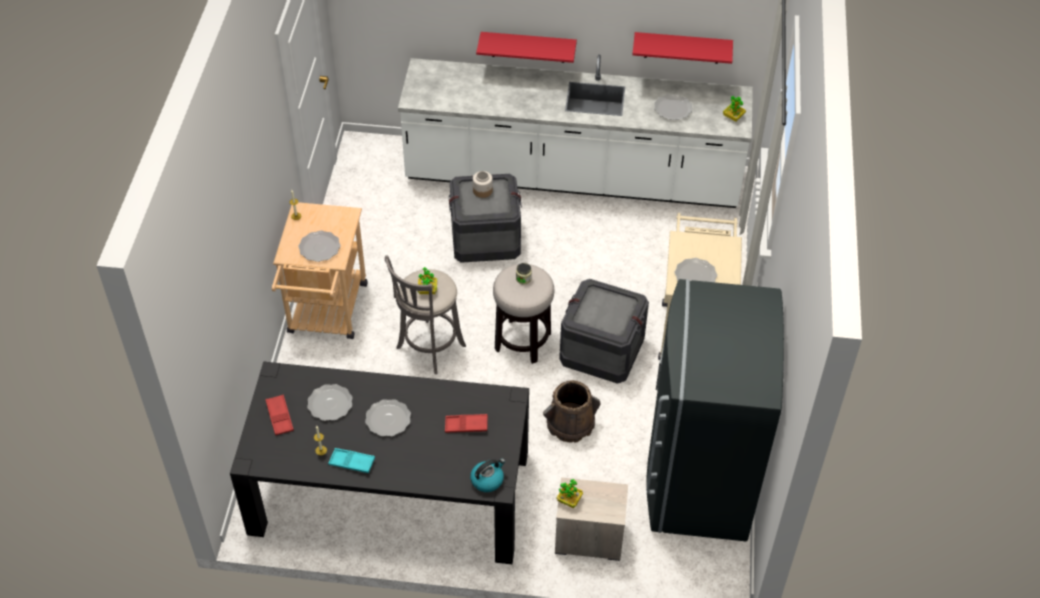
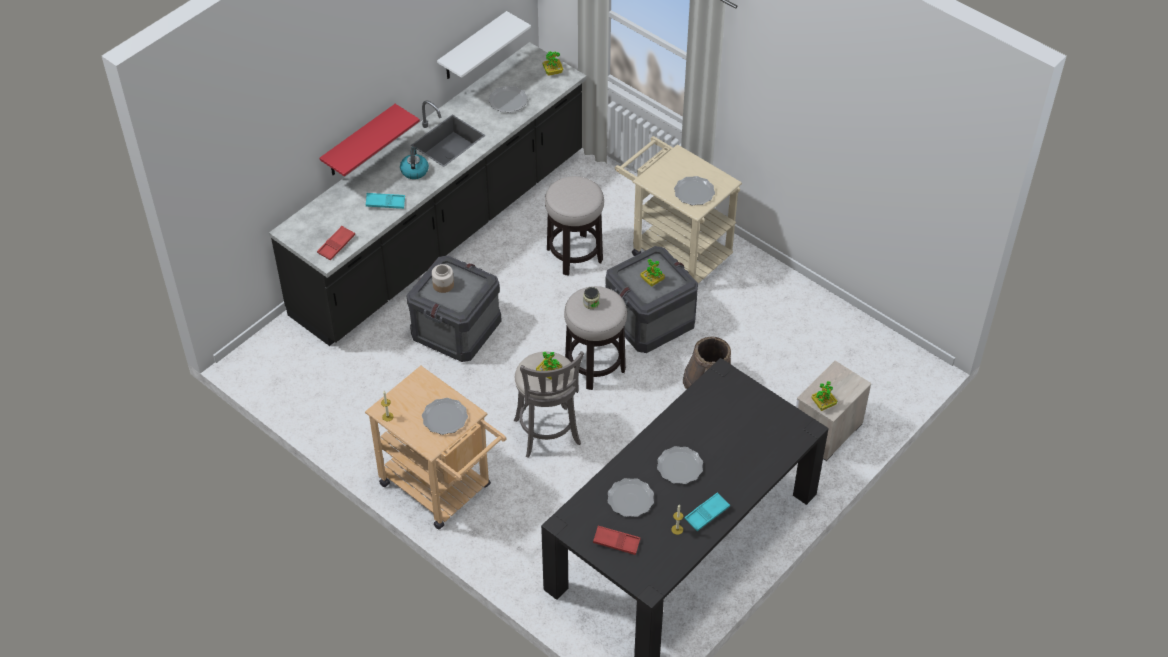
camera: 55 degrees left, 0 degrees up
(466, 425) = (727, 418): red tray -> red tray (336, 245)
(487, 480) = (794, 432): kettle -> kettle (414, 170)
(496, 100) = (385, 203): none -> turquoise tray
(572, 178) = (442, 234): white counter -> black counter
(603, 312) = (652, 281): none -> potted plant
(627, 267) = (574, 255): none -> stool
(682, 48) = (472, 47): red shelf -> white shelf
(697, 479) = (823, 333): grey fridge -> none

